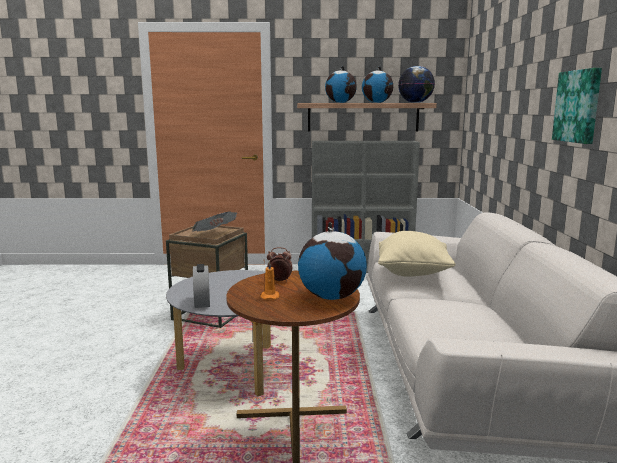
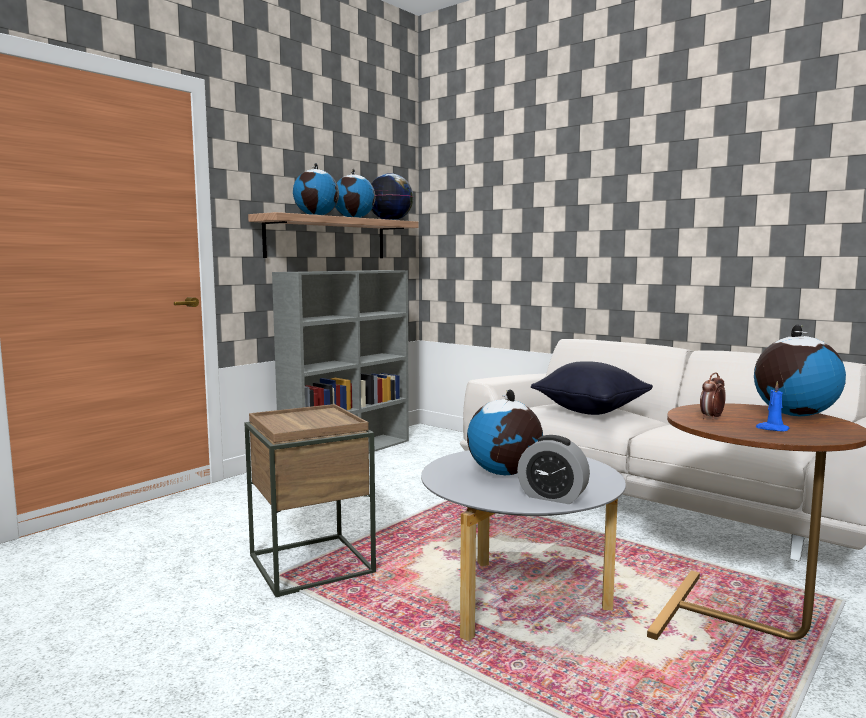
camera: 50 degrees left, 5 degrees down
(214, 234) = (330, 419): newspaper -> none
(229, 286) = (504, 473): none -> globe
(270, 296) = (772, 429): orange candle -> blue candle
(413, 273) = (590, 411): beige pillow -> black pillow
(578, 106) = (699, 218): picture -> none

